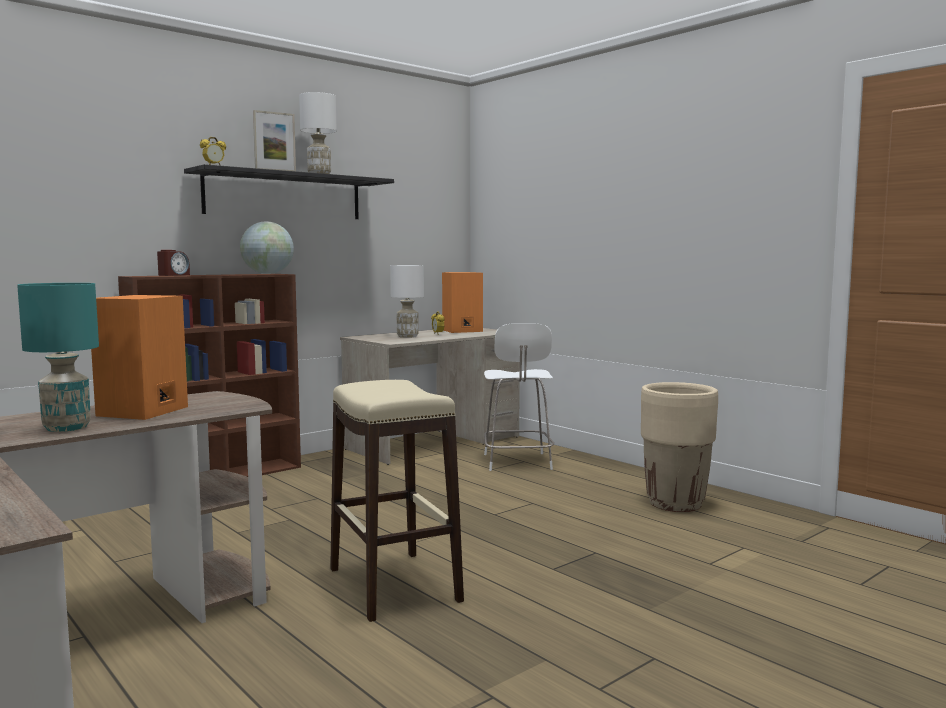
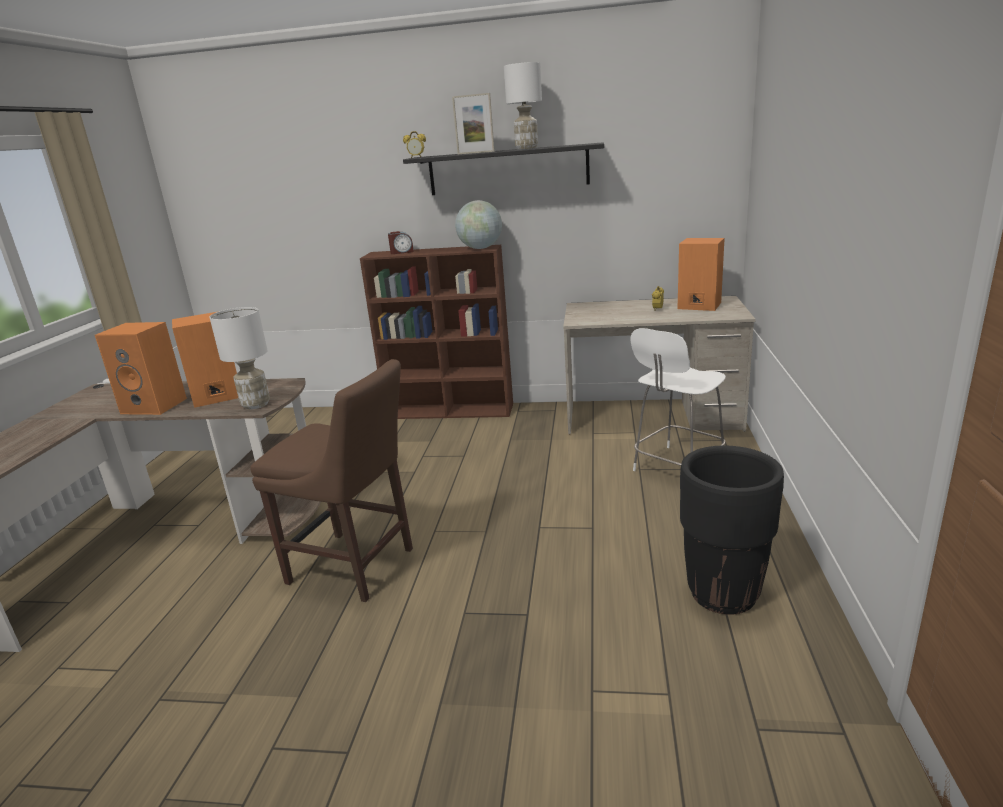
camera: 50 degrees right, 15 degrees up
(67, 427) = (156, 405): turquoise table lamp -> orange speaker
(394, 585) = (356, 567): beige stool -> brown chair
(407, 336) = (616, 312): white table lamp -> white table lamp (255, 404)
(675, 504) = (722, 594): beige planter -> black planter

